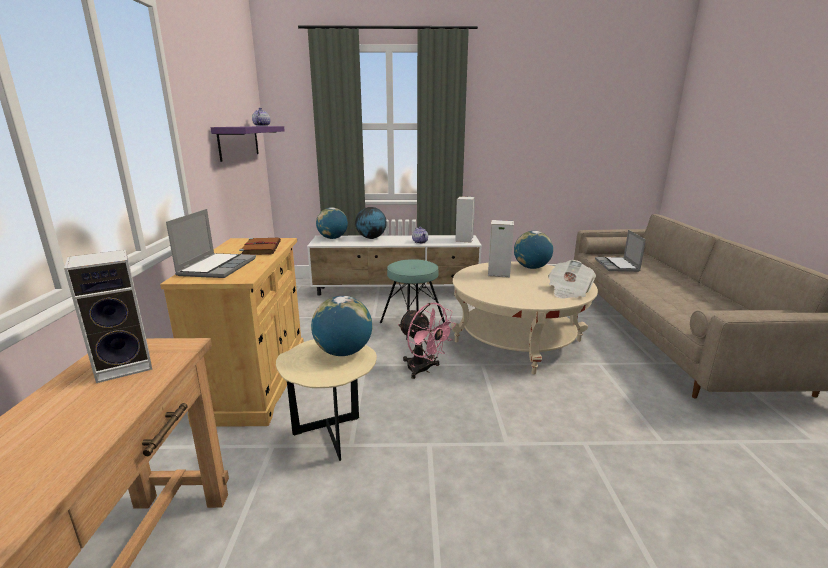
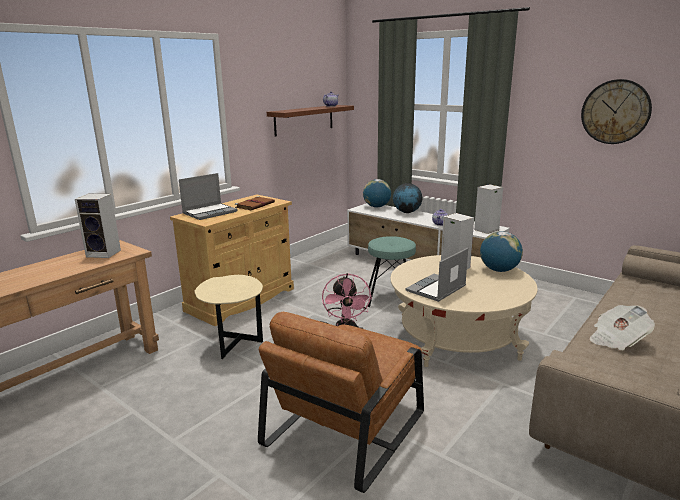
camera: 40 degrees right, 0 degrees up
(239, 142) = (304, 120): purple shelf -> brown shelf
(343, 352) = (242, 287): globe -> none
(548, 124) = (615, 112): none -> wall clock
(568, 291) = (483, 298): newspaper -> newspaper (617, 340)
(568, 460) = (346, 426): none -> brown armchair
(617, 265) = (632, 295): laptop -> laptop (436, 289)

